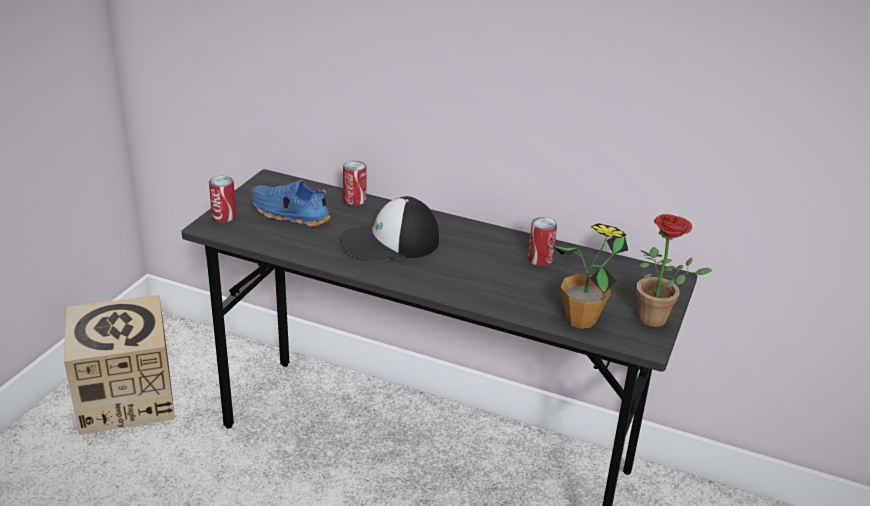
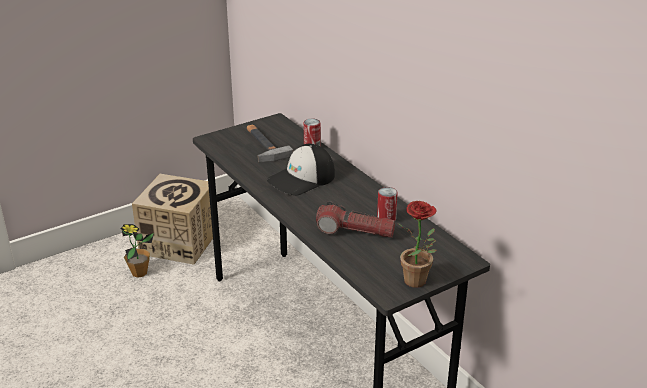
camera: 35 degrees right, 0 degrees up
(224, 217) = (224, 136): can -> none
(289, 215) = (262, 145): blue shoe -> hammer
(390, 242) = (302, 179): cap -> cap turned 60 degrees counterclockwise
(524, 285) = (355, 231): none -> flashlight
(581, 320) = (364, 264): potted plant -> potted plant (139, 273)

